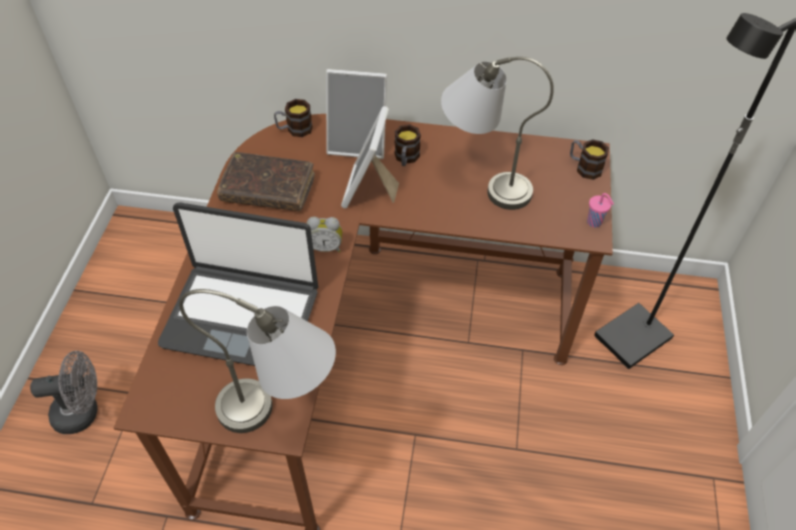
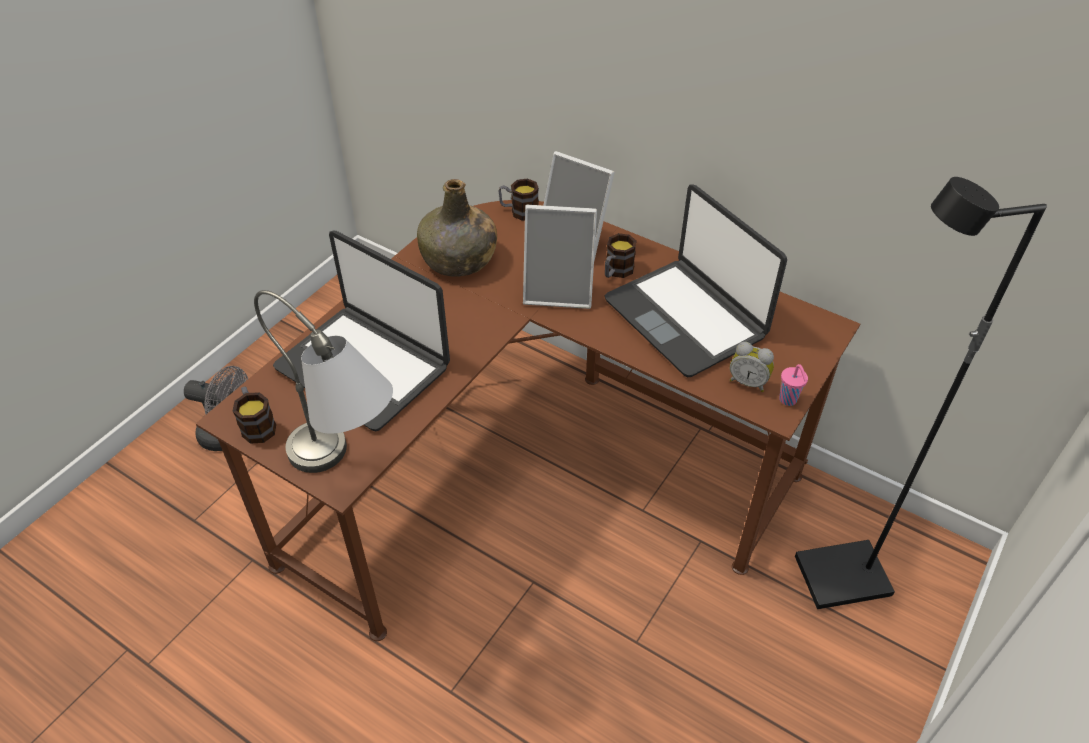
camera: 25 degrees right, 5 degrees down
(268, 189) = (459, 260): brown book -> green bottle
(325, 247) = (482, 331): alarm clock -> alarm clock (748, 382)
(369, 190) = (559, 291): picture frame -> picture frame turned 120 degrees counterclockwise
(482, 180) = (686, 317): grey table lamp -> laptop
(584, 167) = (812, 339): mug -> mug (257, 425)

